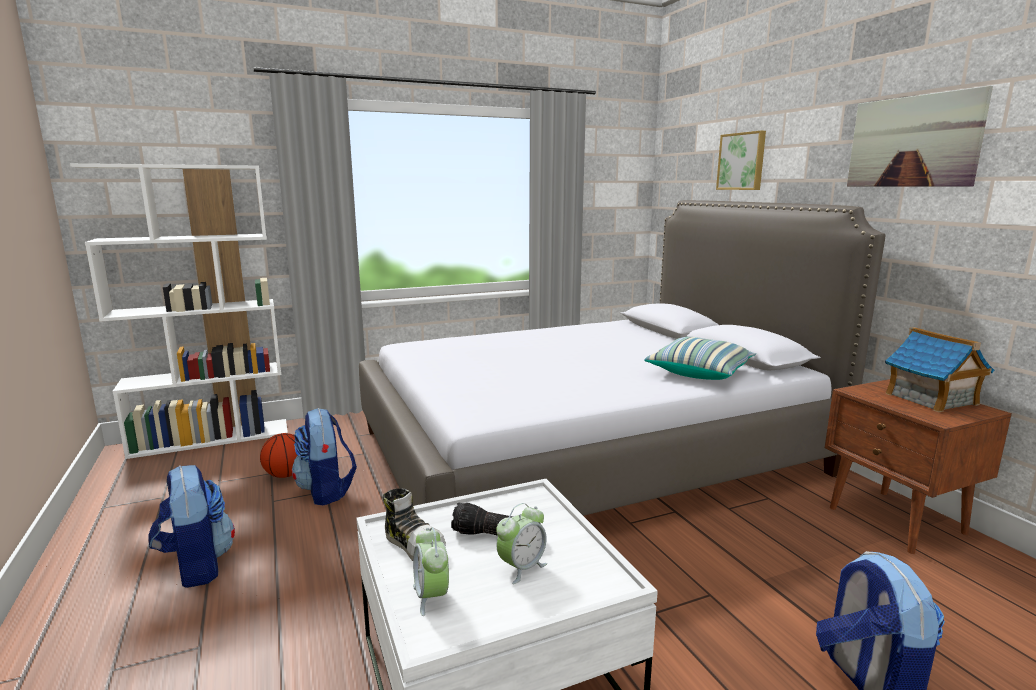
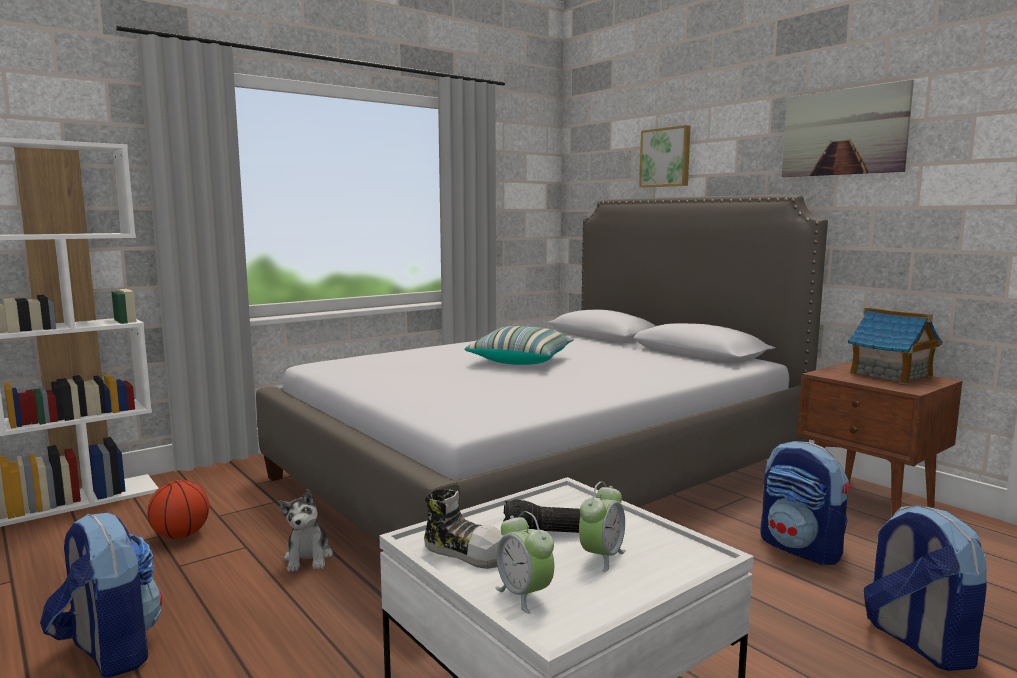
camera: 15 degrees left, 5 degrees down
(326, 491) = (247, 546): backpack -> backpack (801, 549)
(365, 507) = (308, 558): none -> plush toy
(699, 372) = (666, 369): pillow -> pillow (521, 360)

